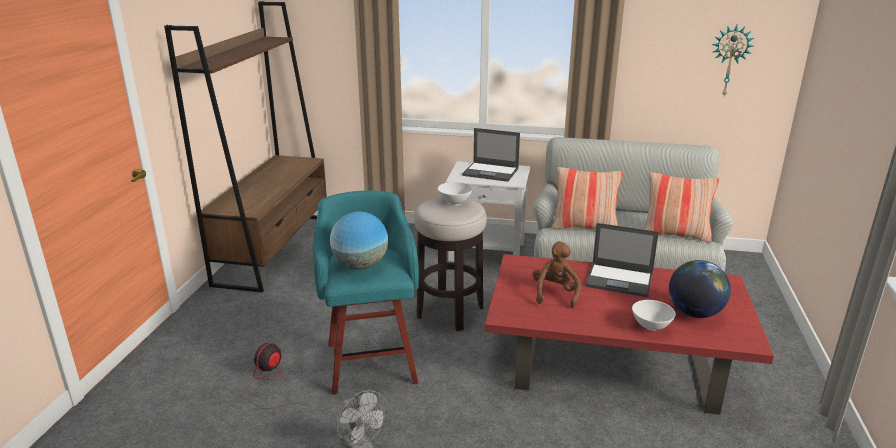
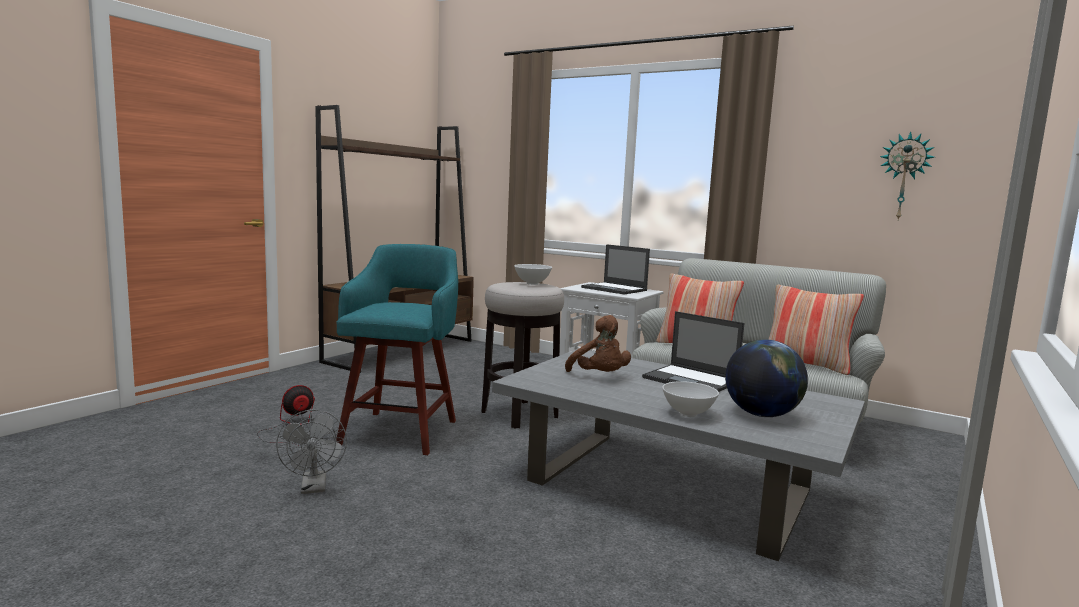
camera: 20 degrees right, 15 degrees down
(360, 265) = (389, 306): globe -> none
(555, 294) = (599, 377): brown plush toy -> brown plush toy turned 120 degrees clockwise
(614, 362) = (671, 485): red coffee table -> grey coffee table

